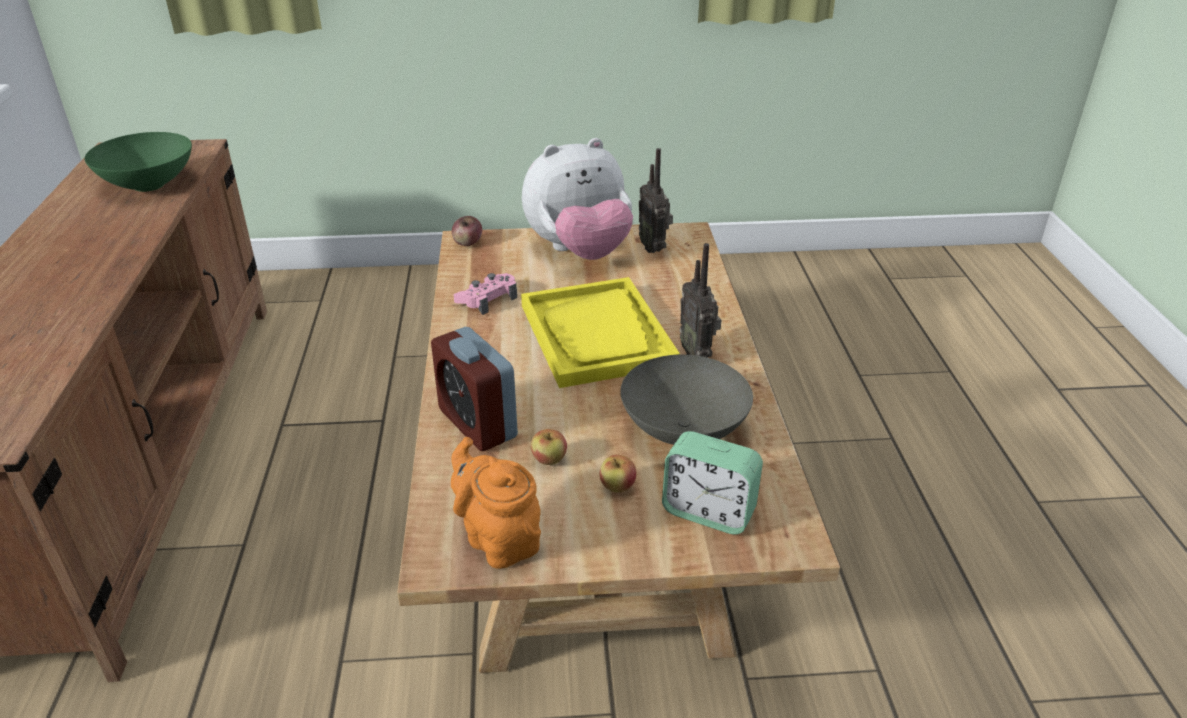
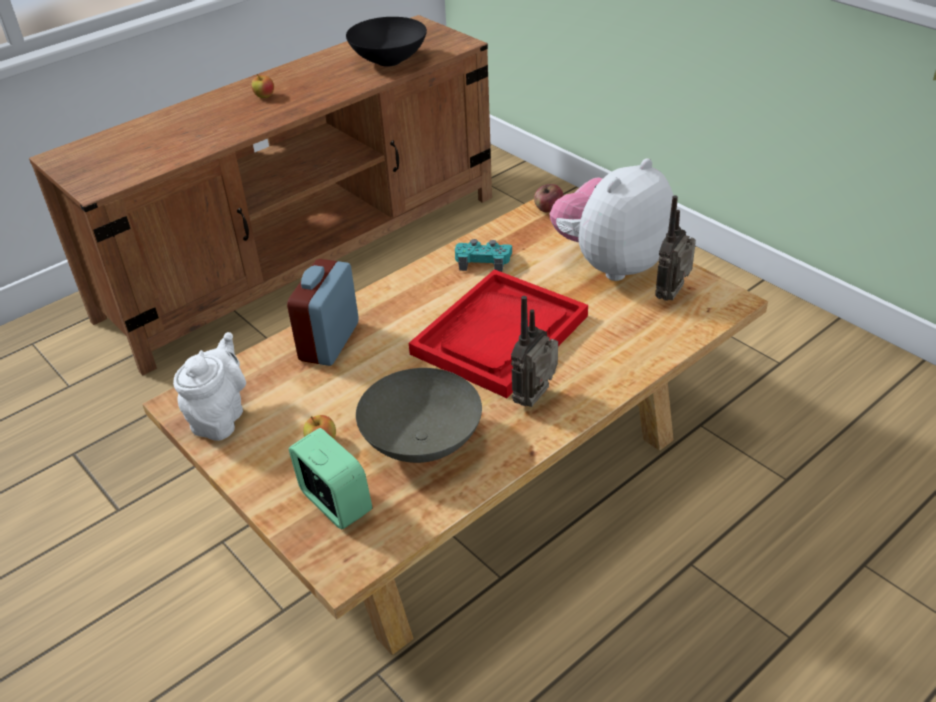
camera: 55 degrees right, 5 degrees up
(150, 185) = (390, 61): green bowl -> black bowl
(487, 299) = (483, 261): pink game controller -> turquoise game controller
(499, 539) = (220, 417): orange teapot -> white teapot
(549, 460) = (321, 395): apple -> apple (264, 96)
(579, 252) = (610, 263): plush toy -> plush toy turned 105 degrees clockwise
(597, 335) = (500, 335): yellow tray -> red tray
(708, 512) = (335, 503): alarm clock -> alarm clock turned 150 degrees clockwise

